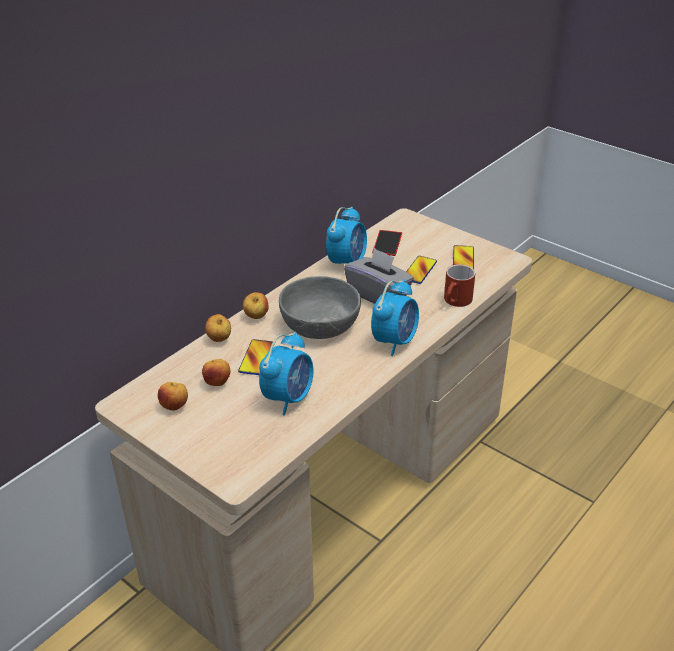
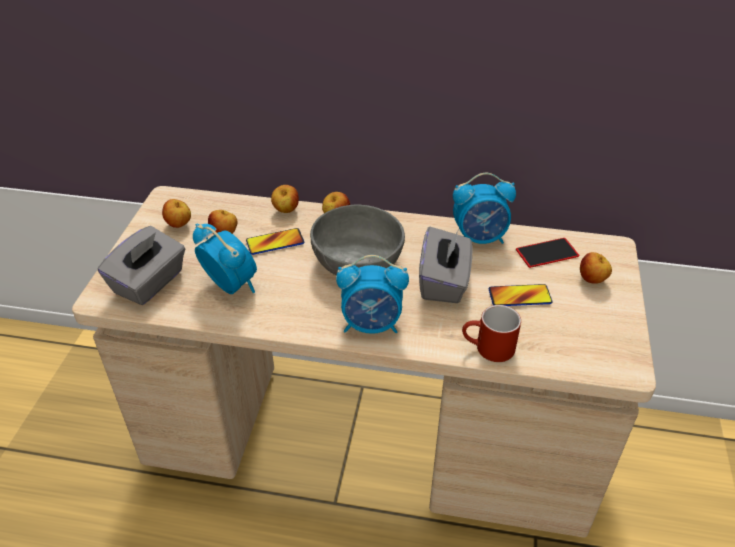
camera: 60 degrees right, 5 degrees up
(242, 444) = (150, 283): none -> grey tissue box
(288, 398) = (230, 285): alarm clock -> alarm clock turned 135 degrees counterclockwise
(428, 238) = (592, 280): none -> apple
(463, 259) = (581, 325): phone -> none

